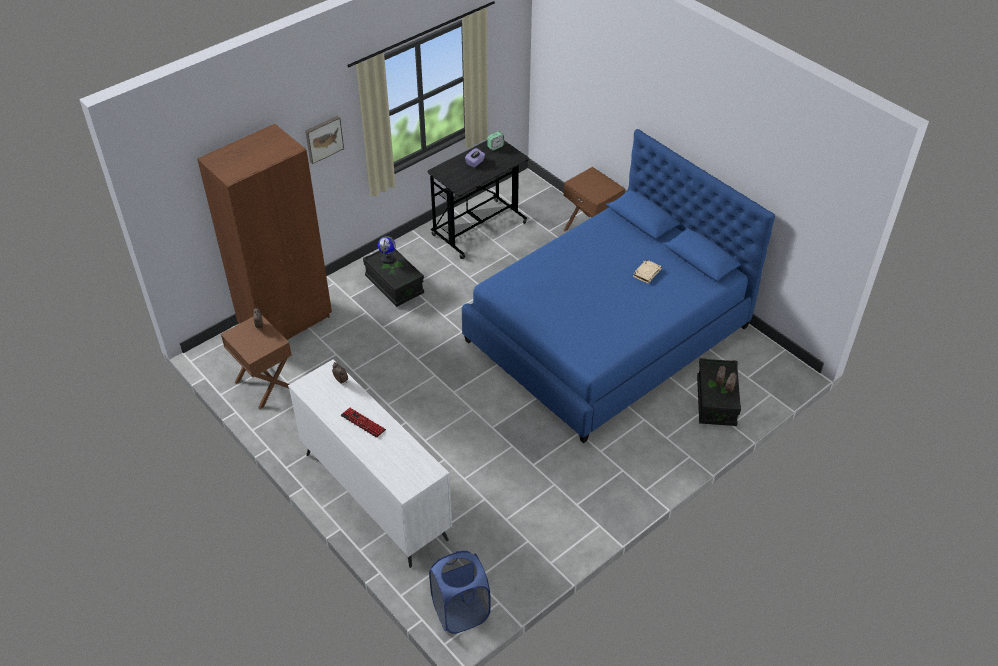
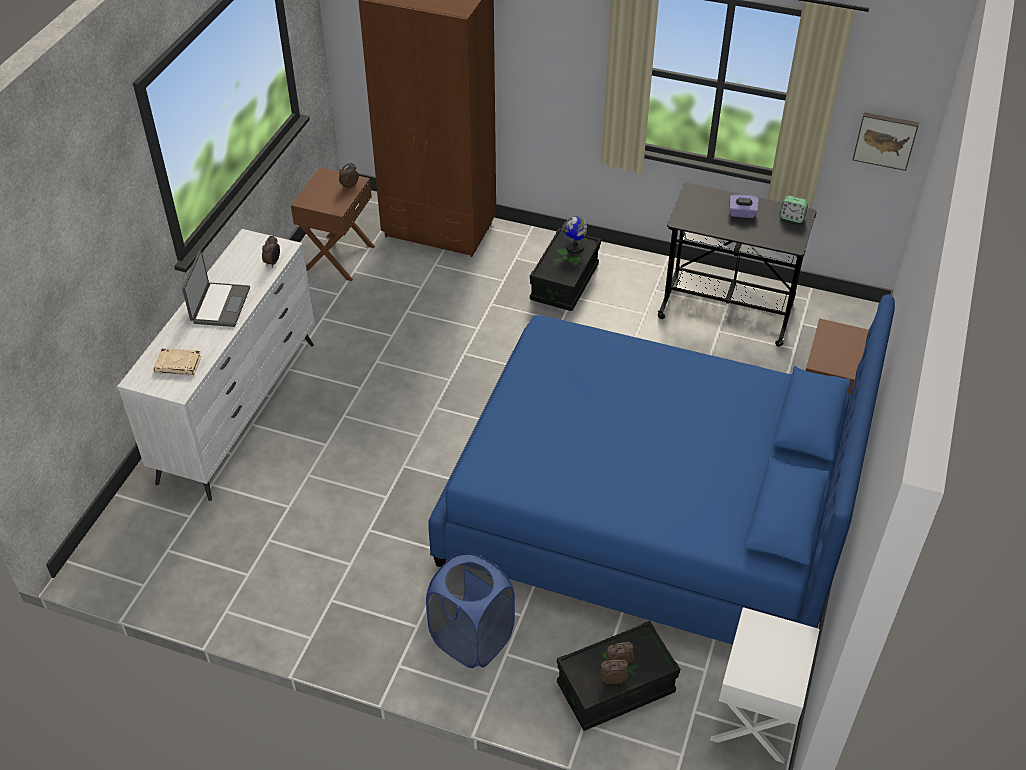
camera: 60 degrees right, 0 degrees up
(323, 138) = (560, 46): picture -> picture (885, 139)
(363, 423) = (219, 305): keyboard -> laptop
(460, 611) = (115, 555): blue laundry basket -> blue laundry basket (471, 639)
(647, 273) = (701, 466): beige book -> beige book (179, 364)
(764, 356) = (756, 718): none -> white nightstand

